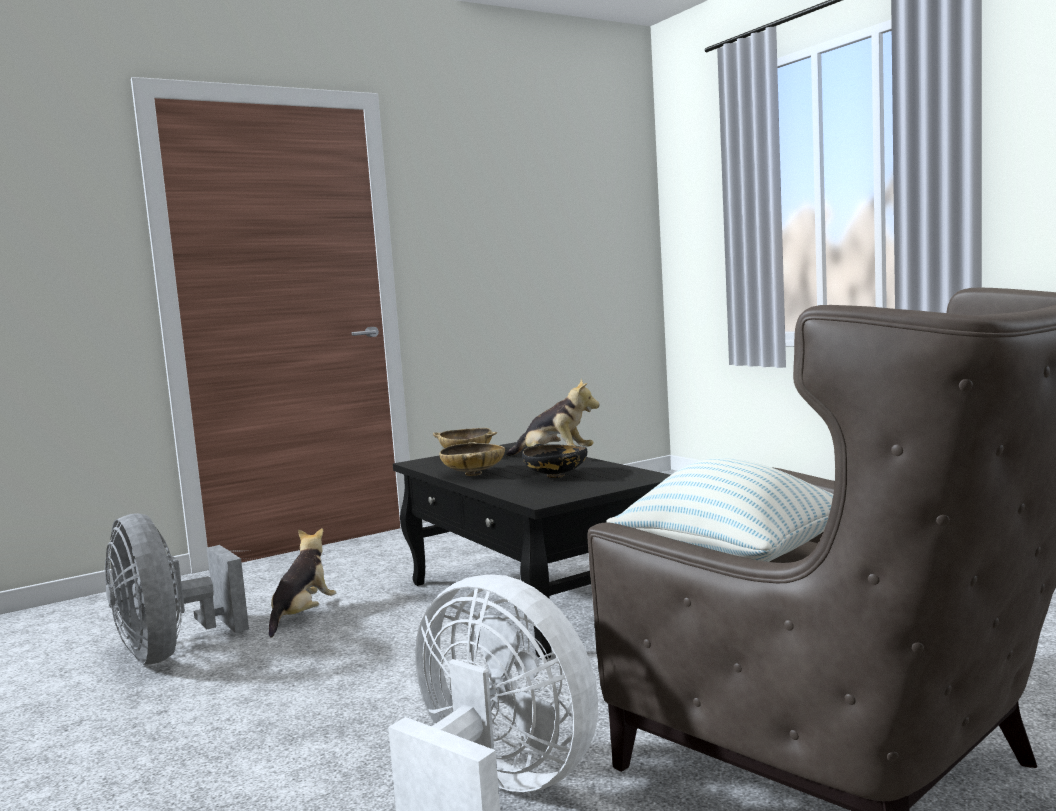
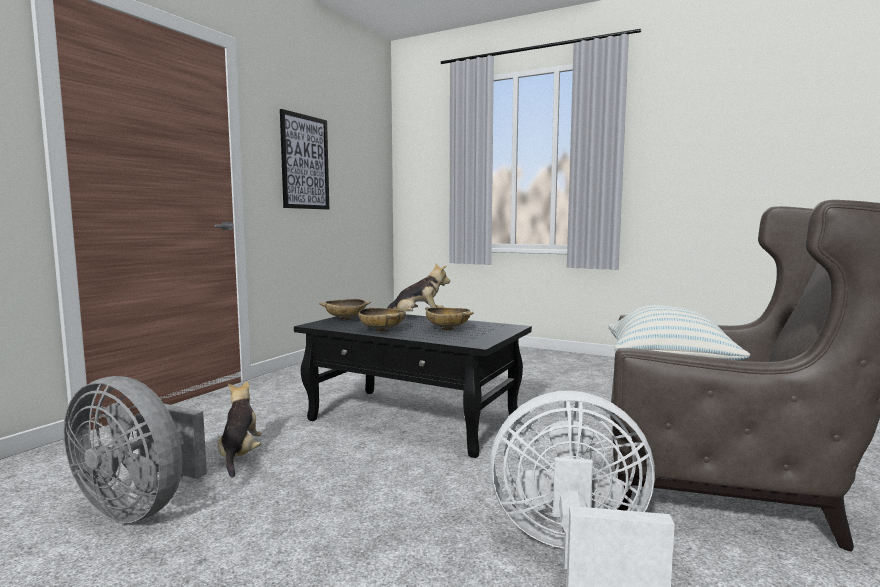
camera: 30 degrees left, 0 degrees up
(492, 234) = (305, 162): none -> picture
(556, 476) = (448, 329): black bowl -> beige bowl

